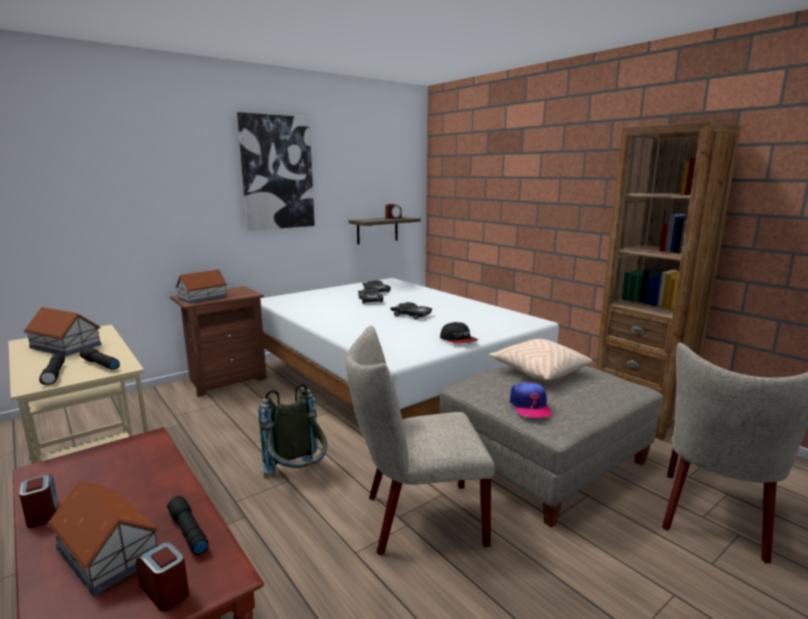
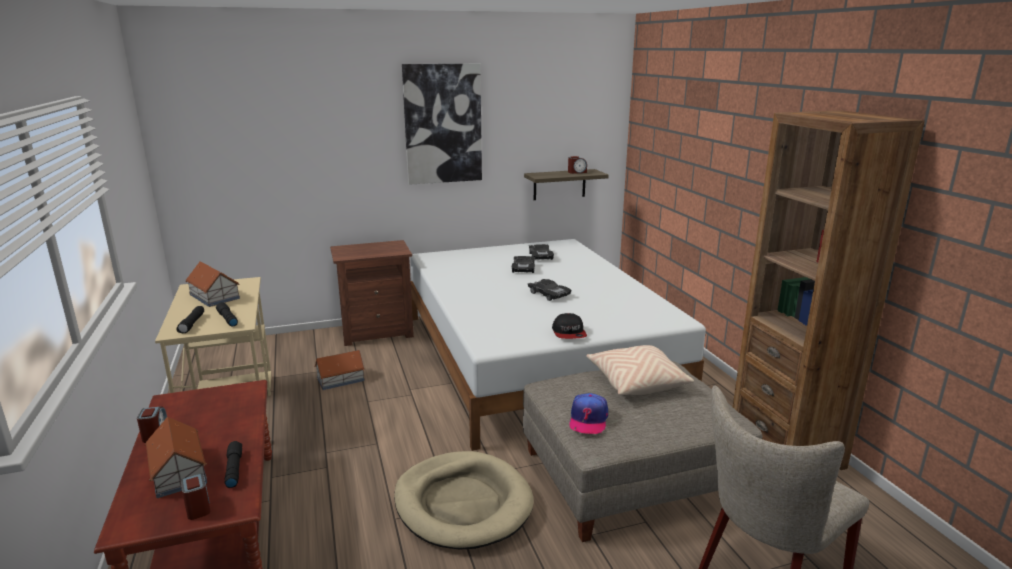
camera: 20 degrees right, 5 degrees up
(202, 297) = (355, 251): toy house -> toy house (340, 379)
(298, 476) = (387, 441): grey backpack -> none
(416, 519) = (463, 503): beige chair -> beige dog bed

